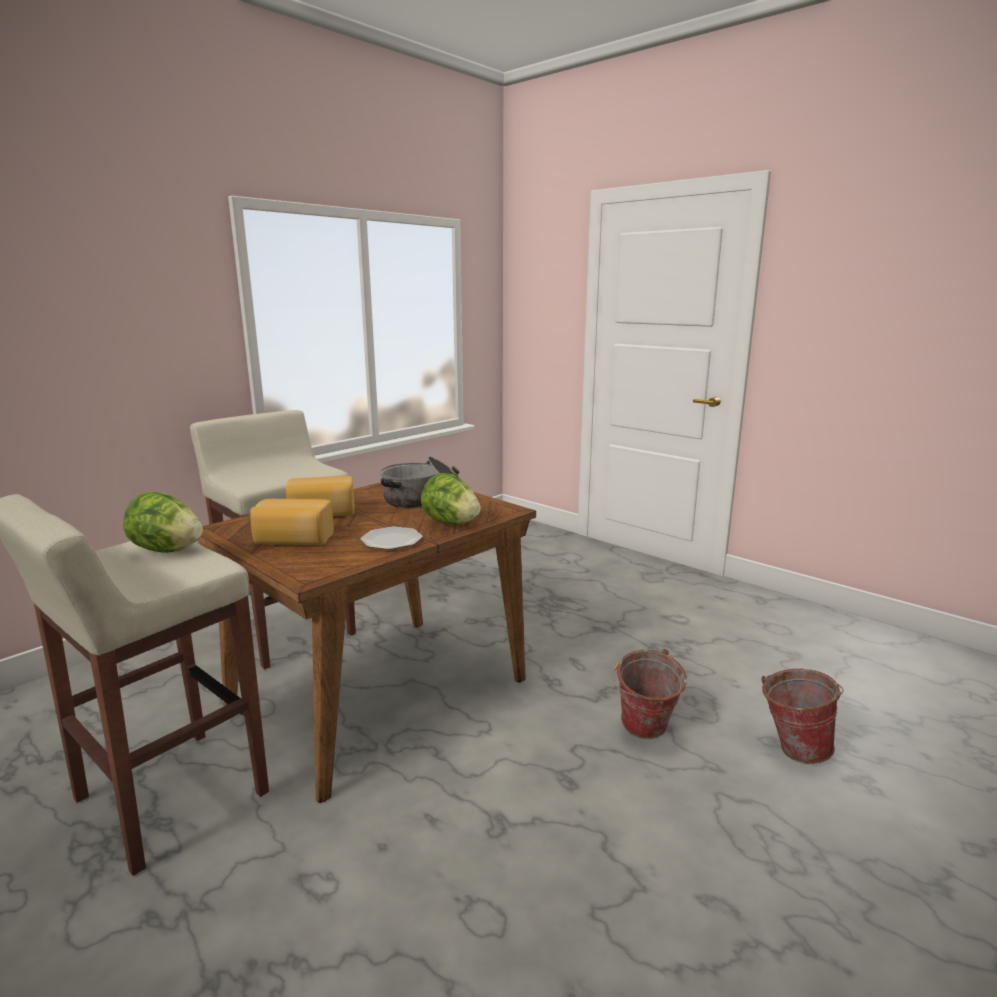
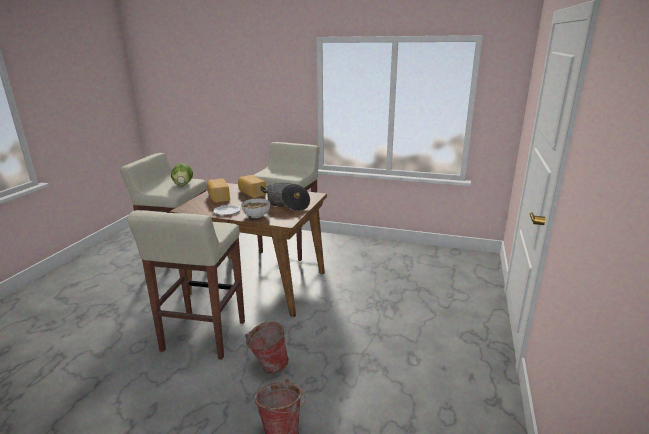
camera: 65 degrees right, 5 degrees up
(450, 523) = (257, 215): lettuce -> bowl
(514, 796) = (203, 337): none -> beige stool

